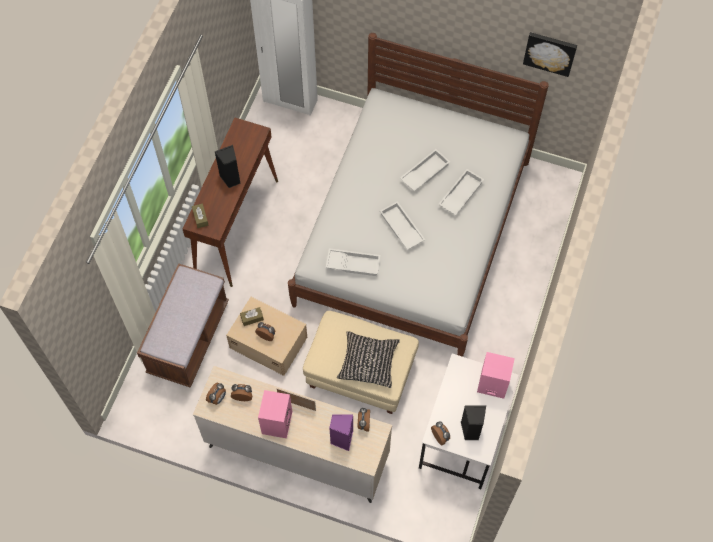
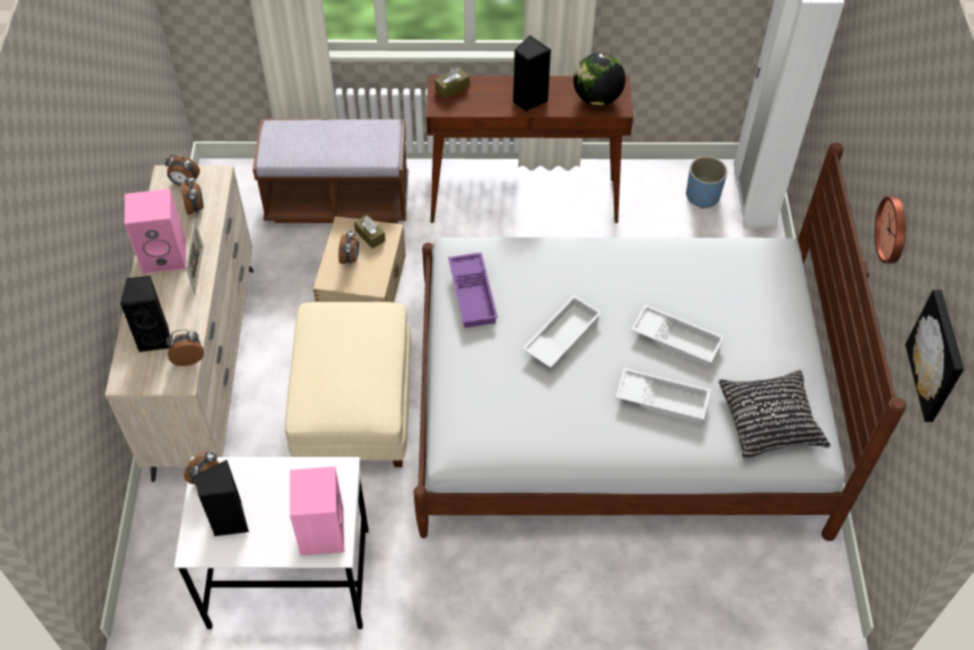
camera: 70 degrees right, 10 degrees down
(246, 141) = (597, 98): none -> globe
(277, 126) = (702, 196): none -> blue planter
(341, 439) = (156, 338): purple speaker -> black speaker
(353, 263) = (474, 294): white tray -> purple tray
(368, 362) = (333, 374): black pillow -> black pillow (770, 420)
(460, 35) = (894, 230): none -> wall clock

